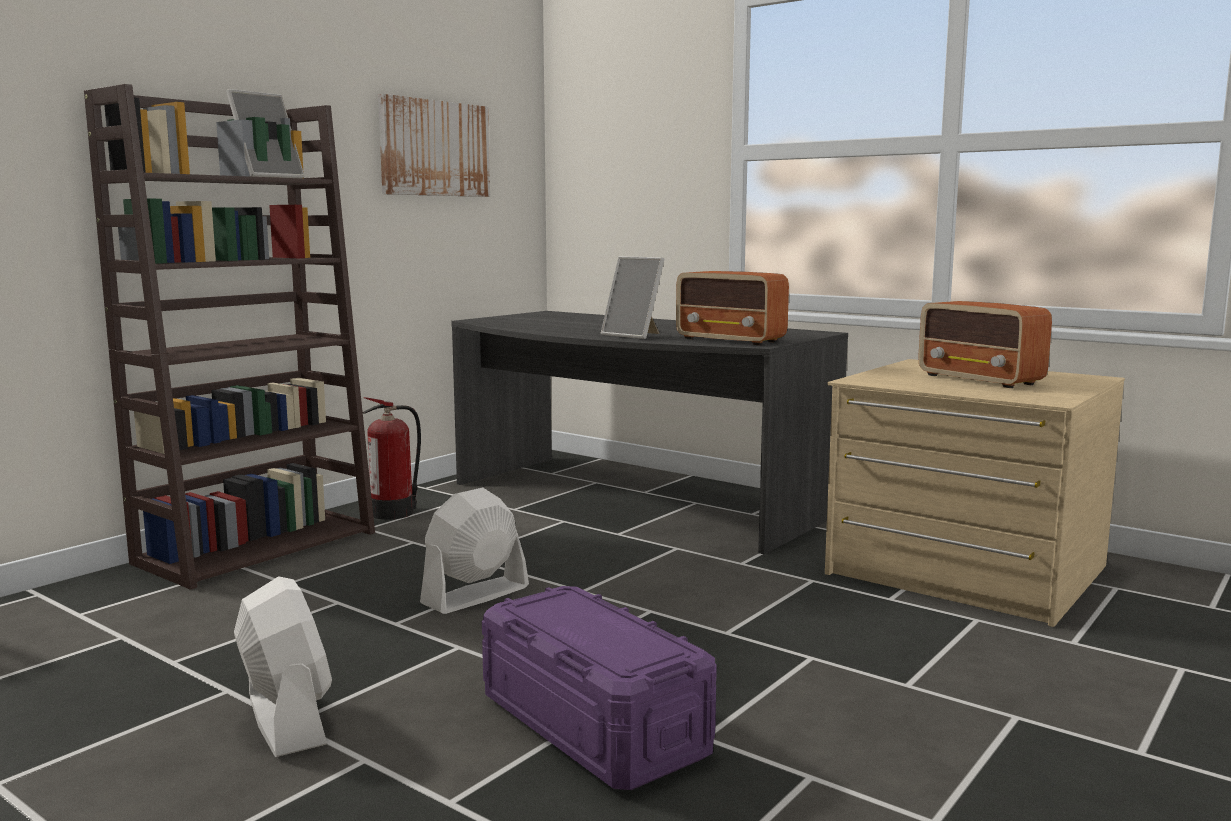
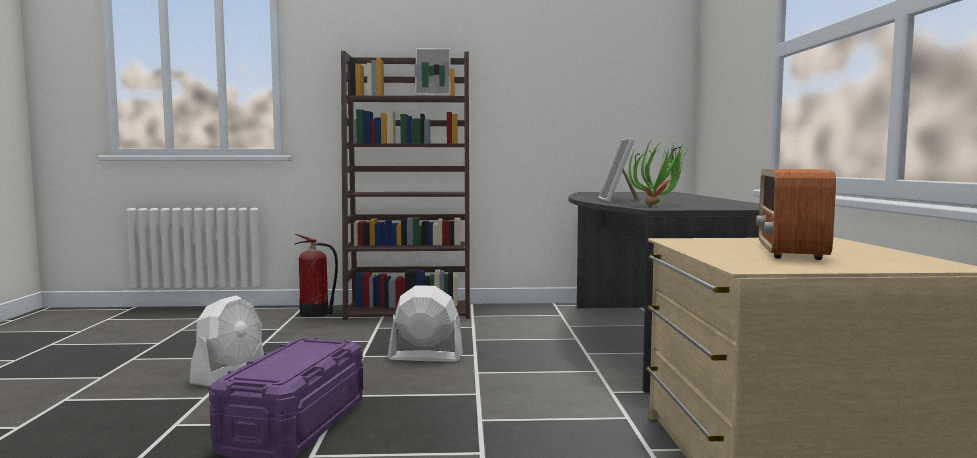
camera: 50 degrees right, 5 degrees down
(394, 512) = (505, 312): fire extinguisher -> fire extinguisher (316, 313)
(434, 148) = (584, 75): picture -> none
(731, 340) = (659, 206): radio -> potted plant

